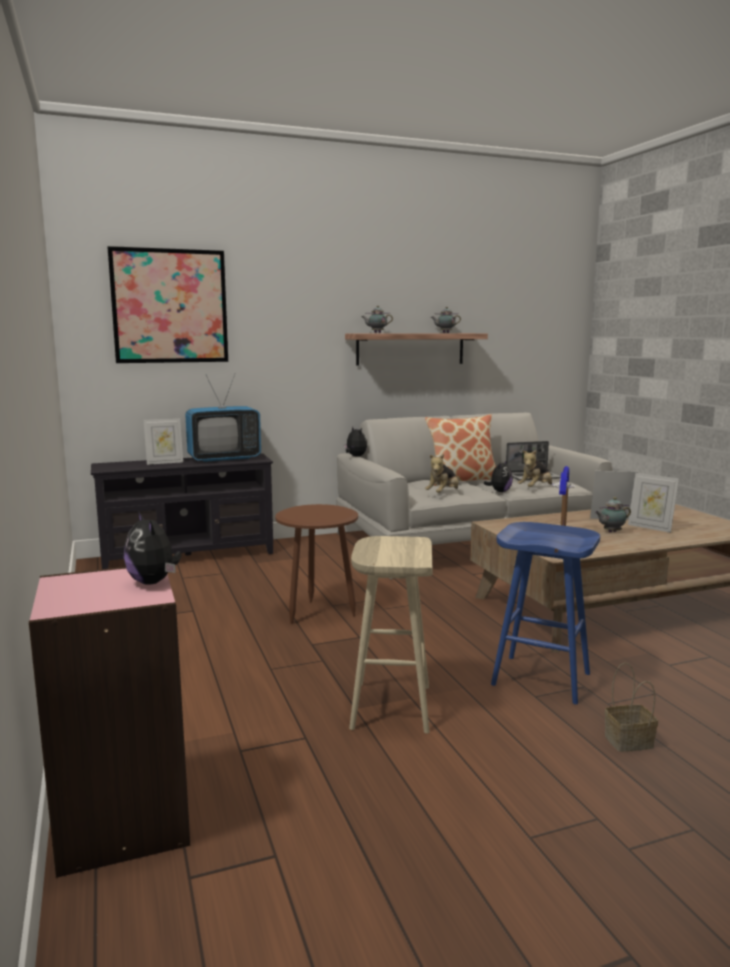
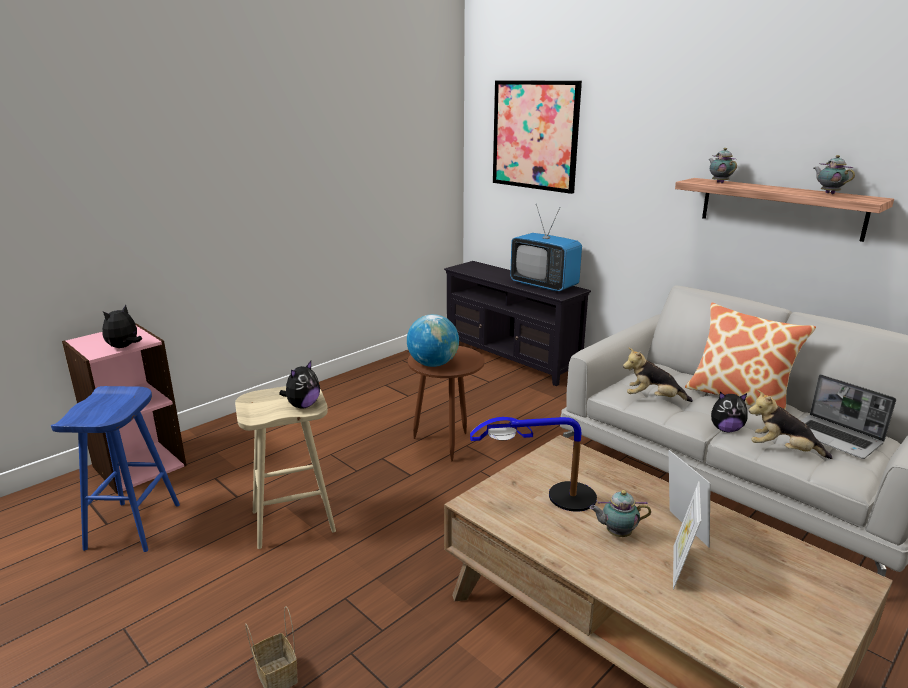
camera: 65 degrees right, 10 degrees up
(164, 462) = (502, 275): picture frame -> none
(326, 517) = (433, 364): none -> globe
(355, 456) = (647, 322): plush toy -> plush toy (302, 405)
(542, 679) = (384, 598): blue stool -> blue stool (134, 527)
(611, 532) = (616, 533): teapot -> teapot turned 45 degrees counterclockwise

